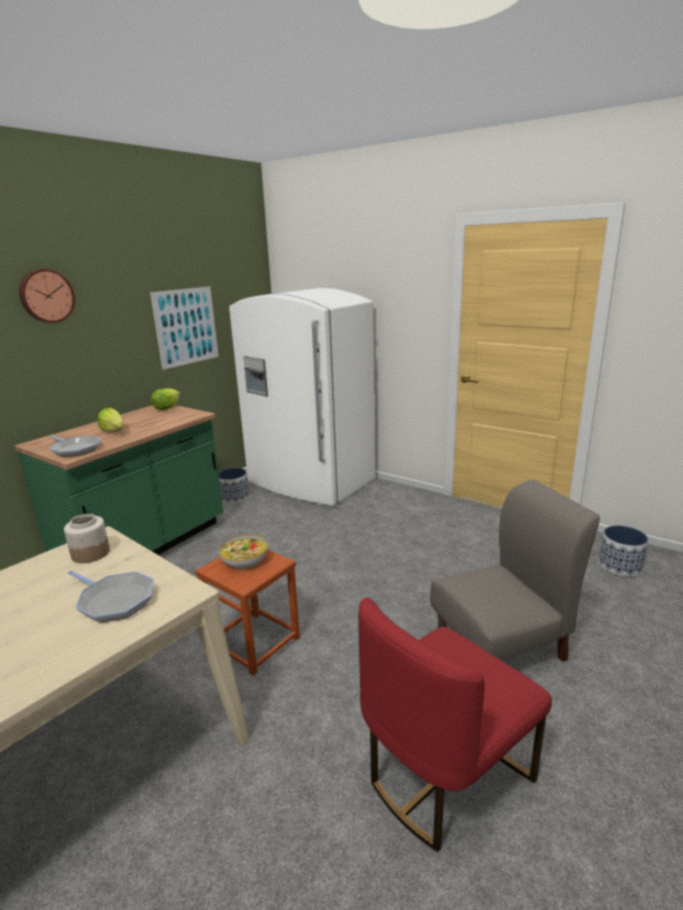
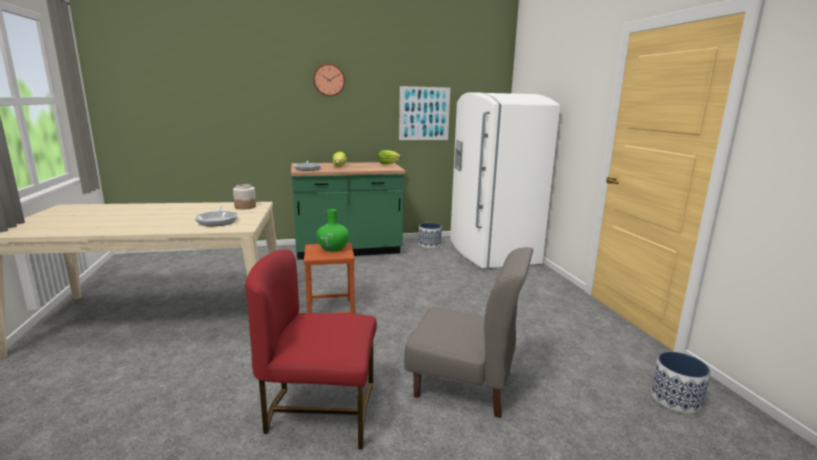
camera: 40 degrees right, 5 degrees down
(245, 560) = (333, 248): bowl -> green vase

